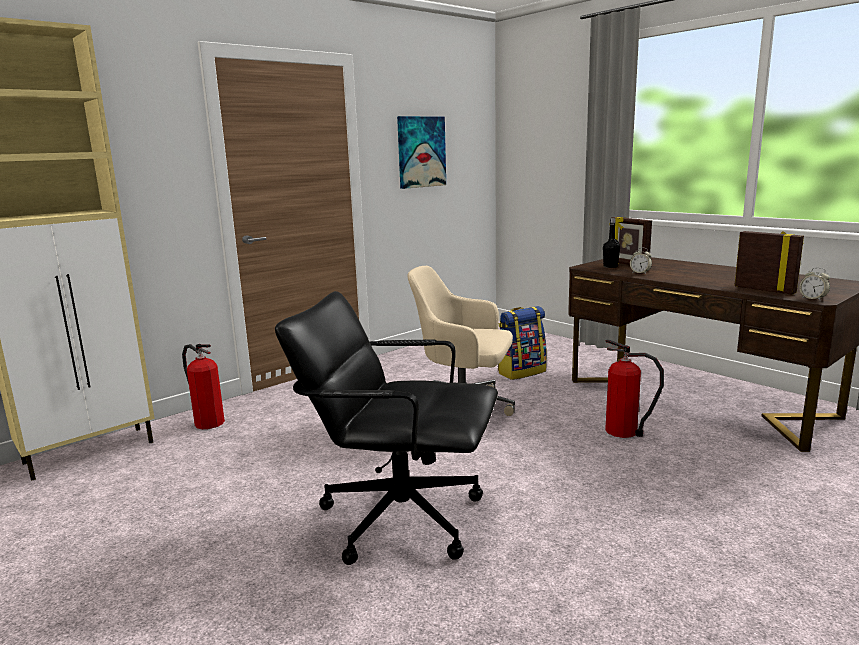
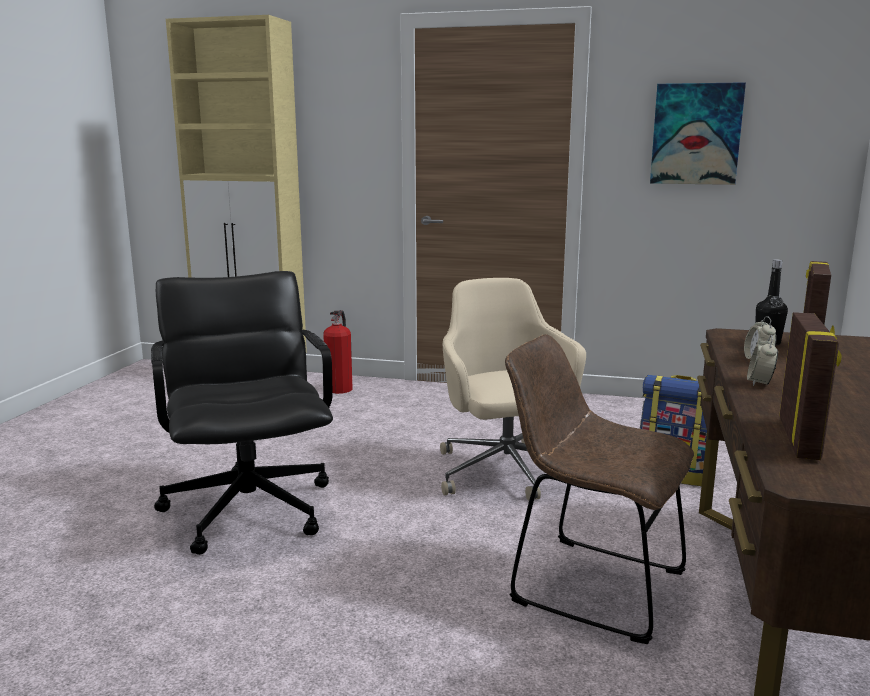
camera: 55 degrees right, 0 degrees up
(624, 431) = (589, 584): fire extinguisher -> brown chair
(812, 299) = (798, 476): alarm clock -> alarm clock (760, 383)

